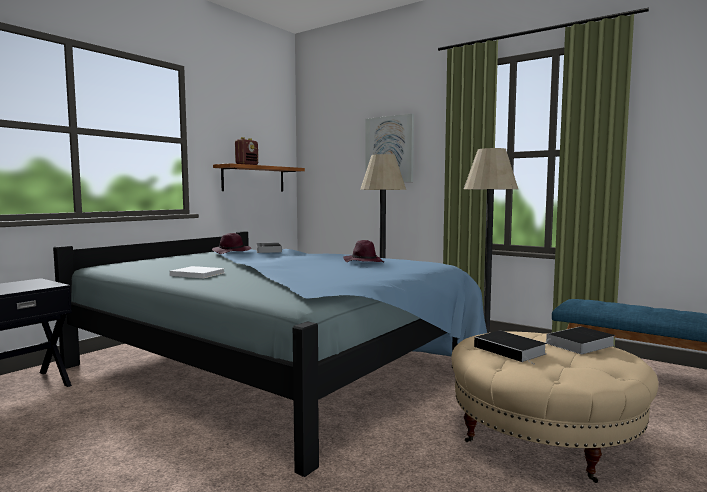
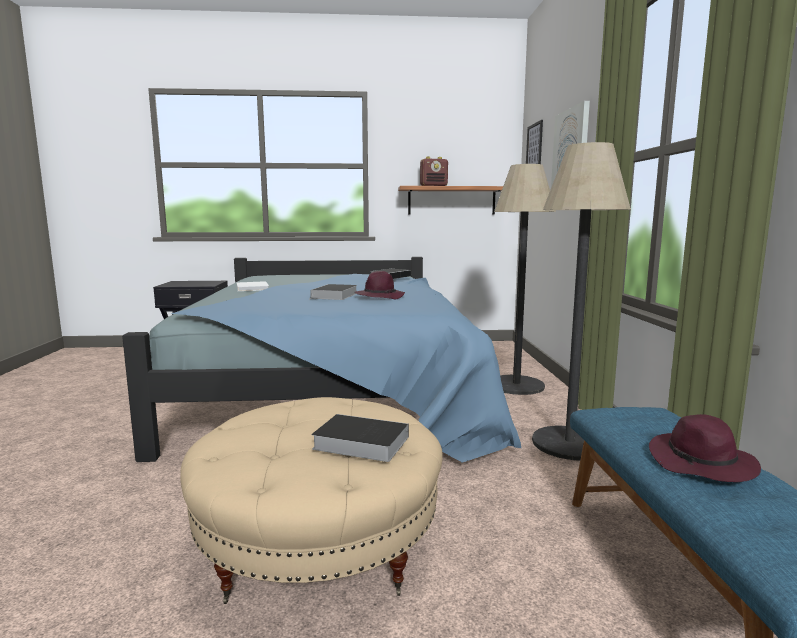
camera: 50 degrees right, 5 degrees up
(232, 252) = (357, 274): purple hat -> purple hat (702, 464)
(324, 137) = (534, 146): none -> picture
(511, 350) = (282, 418): book -> book (334, 296)

